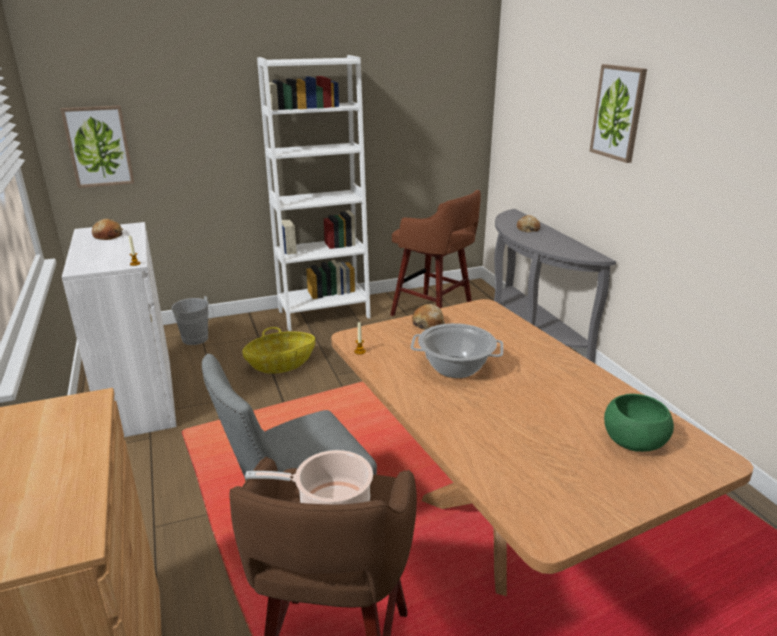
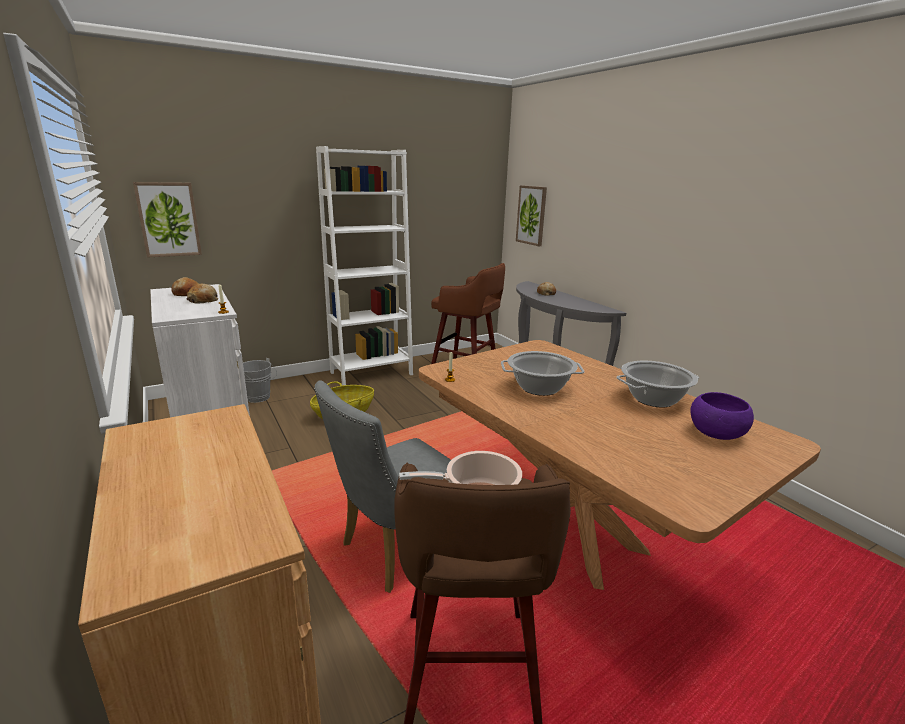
camera: 10 degrees left, 5 degrees down
(428, 323) = (499, 357): bread -> bread (203, 300)
(583, 390) = (653, 399): none -> cooking pot
(618, 112) = (624, 193): picture -> picture (531, 215)
(633, 441) = (716, 433): green bowl -> purple bowl

